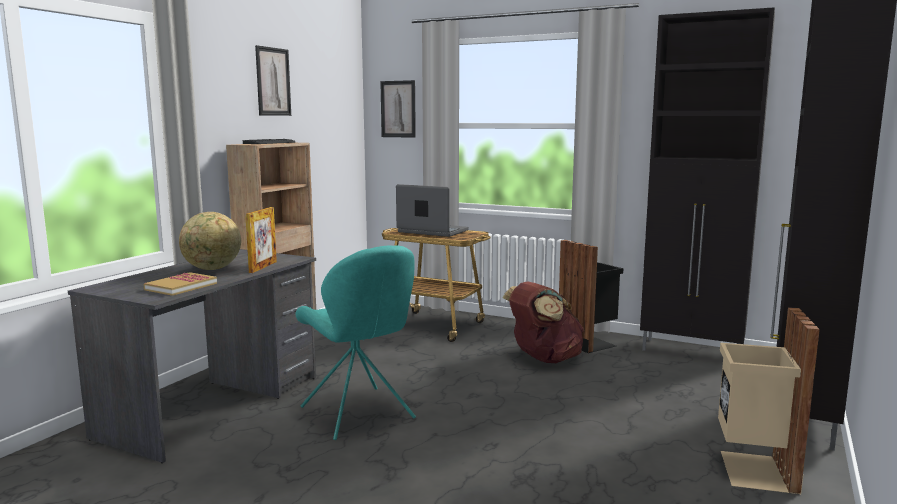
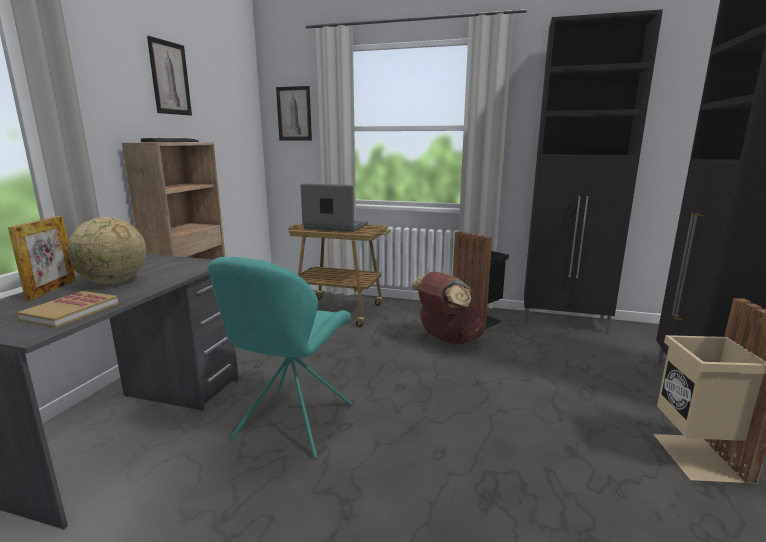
camera: 10 degrees left, 5 degrees up
(263, 267) = (174, 276): picture frame -> picture frame (52, 289)
(359, 414) = (292, 424): turquoise chair -> turquoise chair turned 60 degrees clockwise

